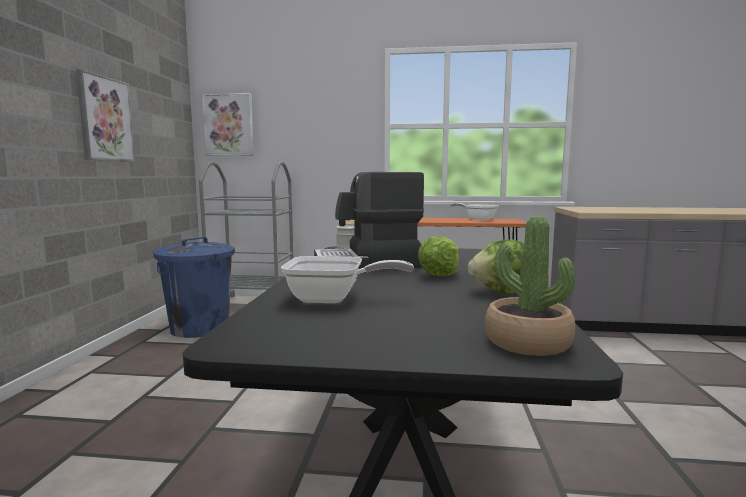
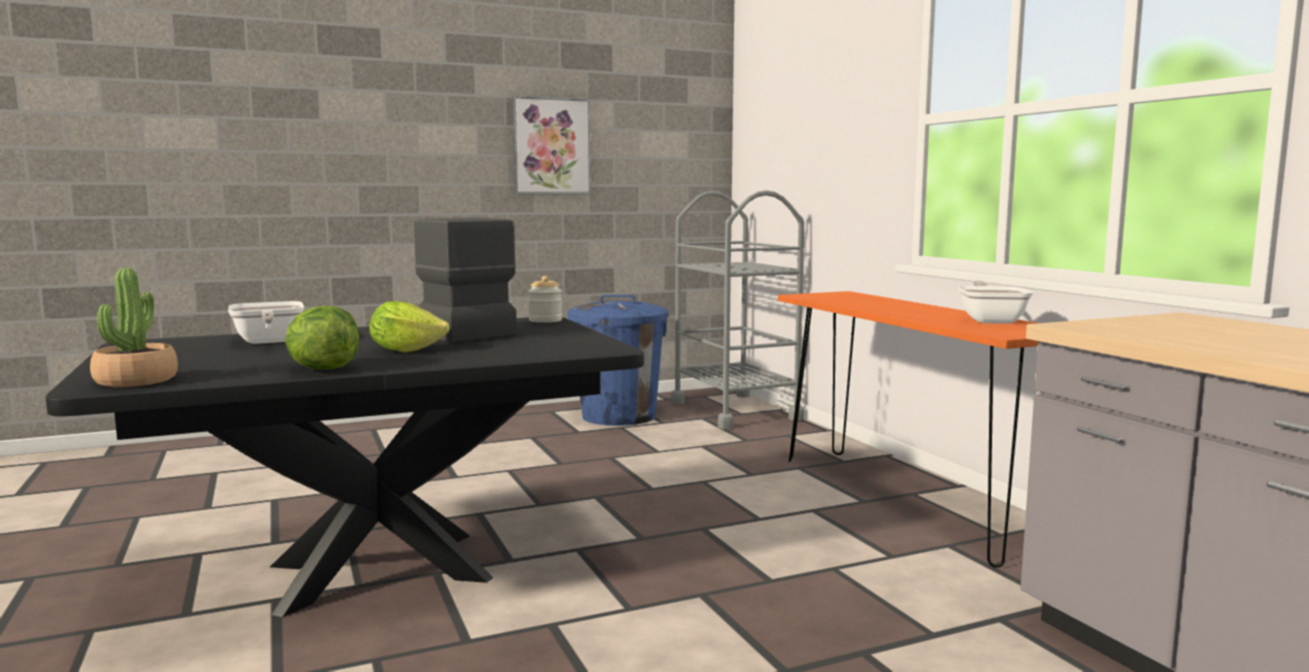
camera: 60 degrees right, 0 degrees up
(229, 125) = (759, 133): picture -> none

